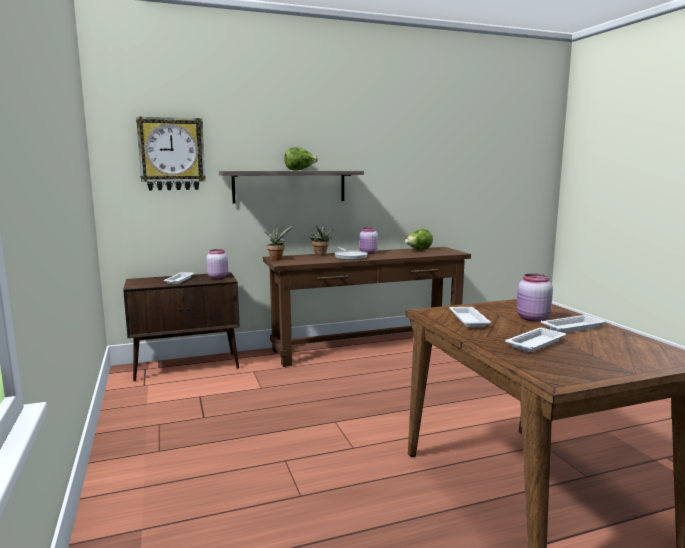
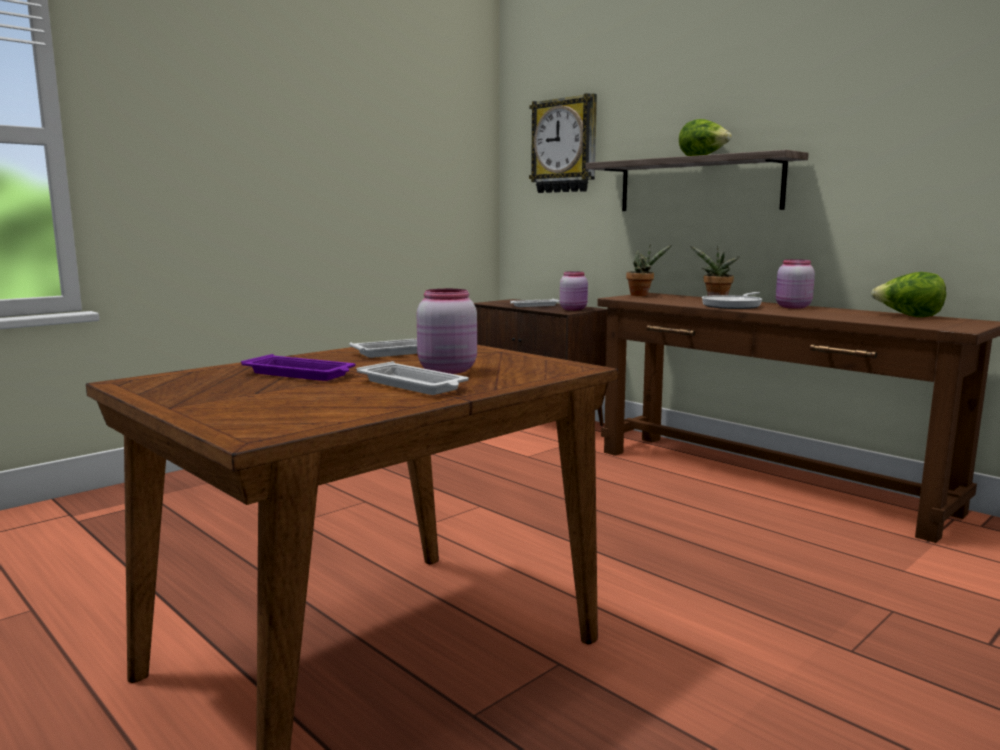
camera: 65 degrees right, 0 degrees up
(536, 343) = (300, 374): white tray -> purple tray

